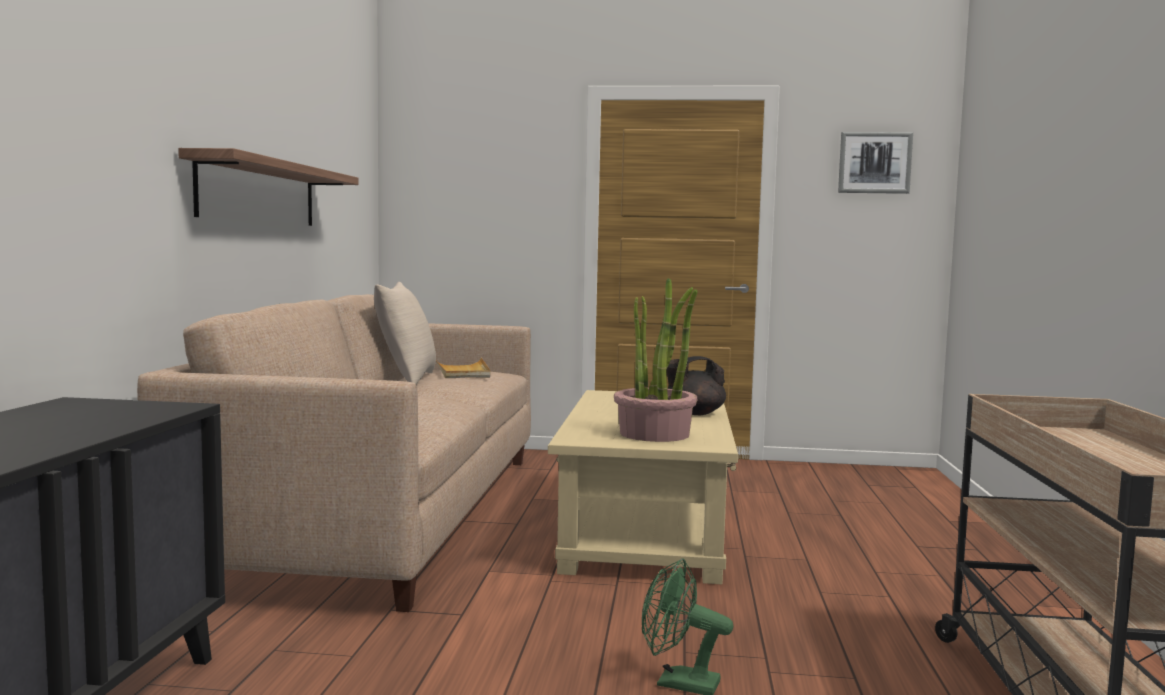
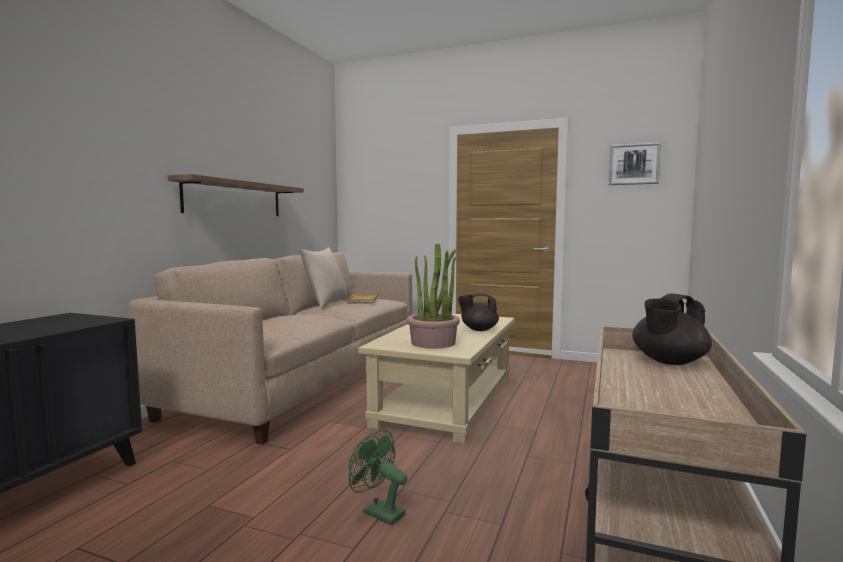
camera: 15 degrees right, 0 degrees up
(1072, 436) = (668, 361): none -> black teapot

